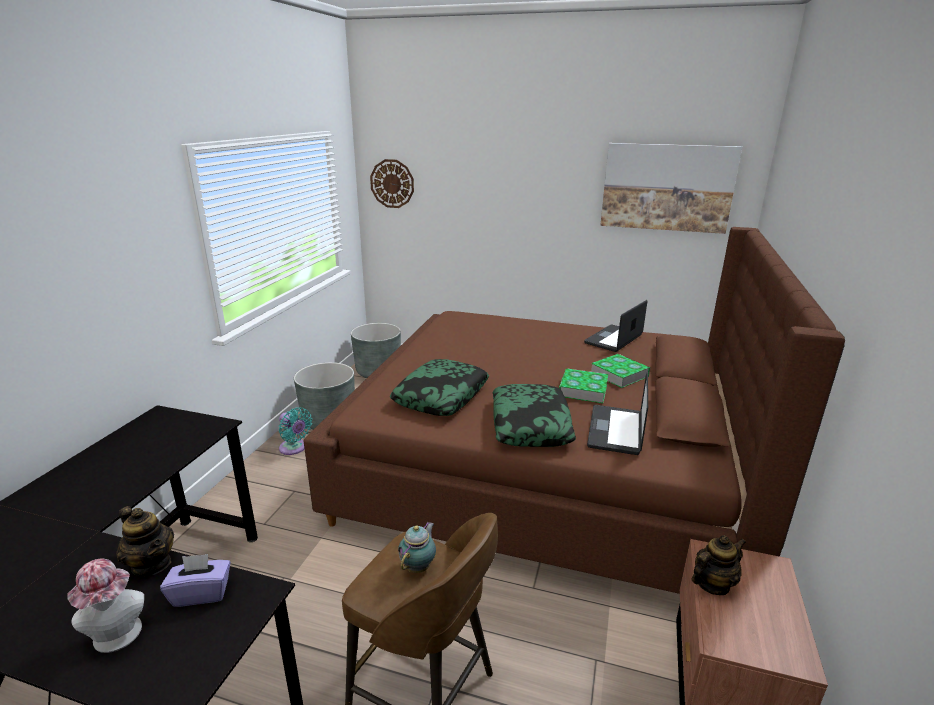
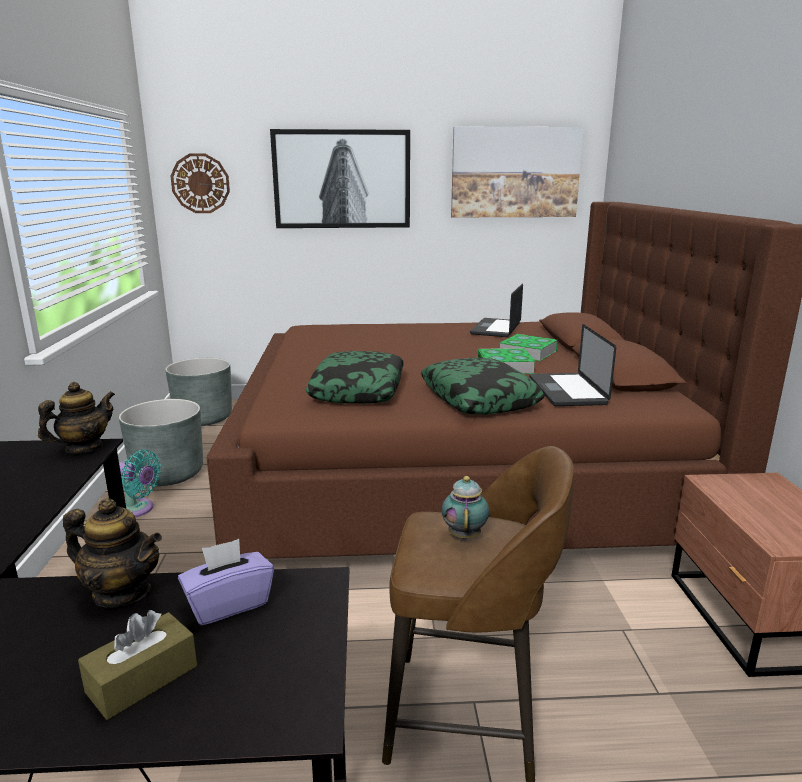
camera: 20 degrees left, 5 degrees down
(118, 638) = (142, 679): hat -> brown tissue box
(505, 186) = (342, 179): none -> picture
(712, 584) = (734, 503): teapot -> teapot (84, 448)

